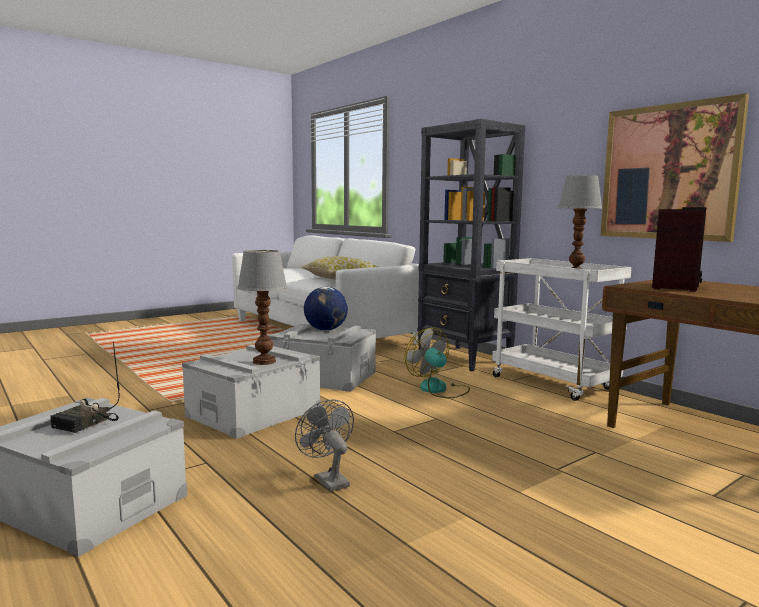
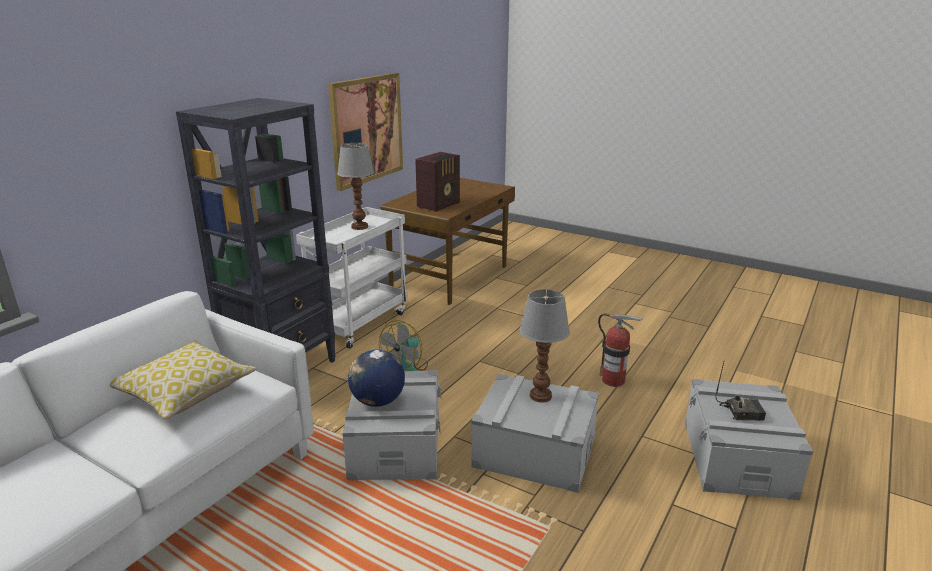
camera: 110 degrees left, 15 degrees up
(328, 479) = (613, 380): grey fan -> fire extinguisher
(675, 286) = (439, 205): radio -> radio turned 120 degrees clockwise

